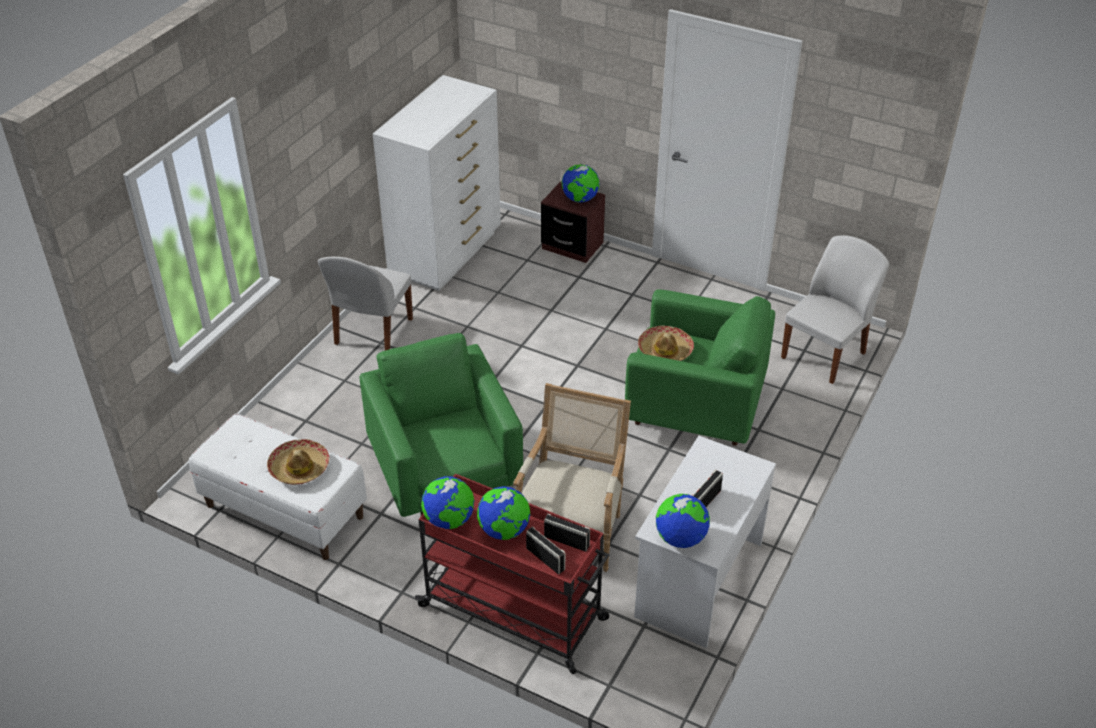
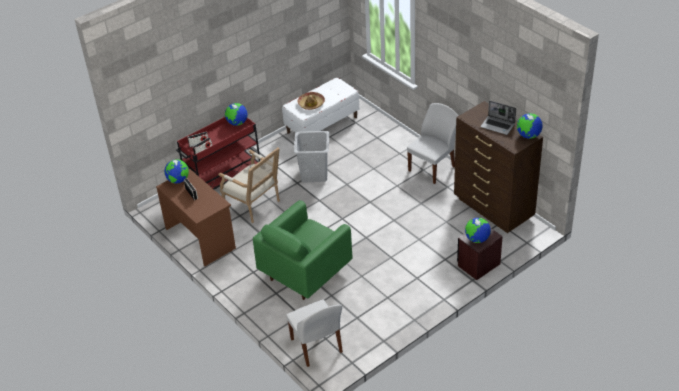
camera: 115 degrees right, 0 degrees up
(372, 333) = (432, 168): white chair -> white chair turned 90 degrees clockwise
(434, 111) = (498, 126): none -> laptop
(446, 474) = (314, 174): green armchair -> grey laundry basket
(447, 254) = (493, 209): white dresser -> brown dresser
(504, 530) = (221, 136): globe -> globe (528, 136)
(665, 350) = (317, 233): hat -> none
(697, 578) = (201, 238): white desk -> brown desk

